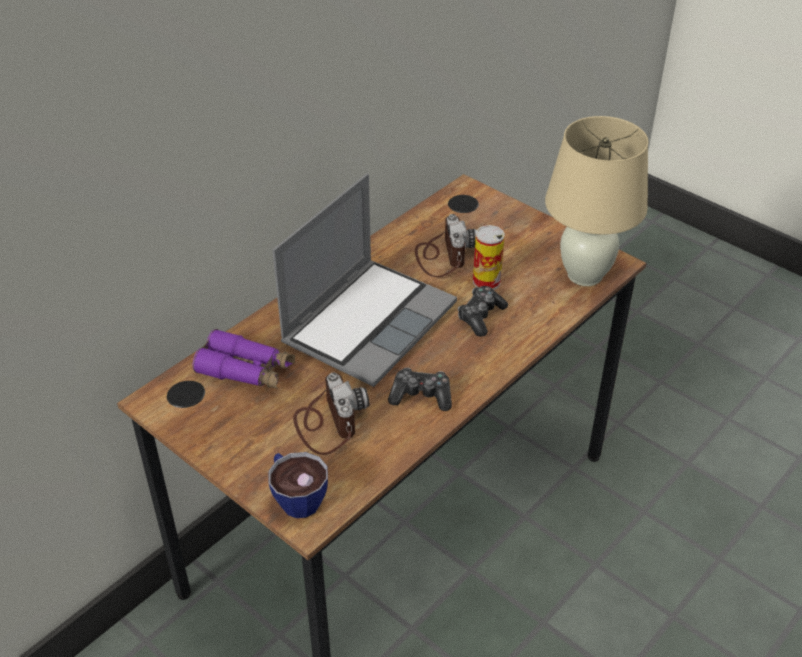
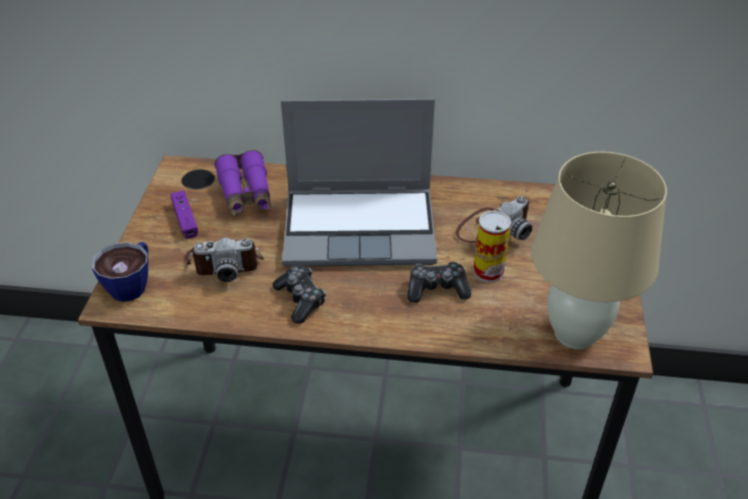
camera: 55 degrees right, 0 degrees up
(239, 426) = (185, 219): none -> purple game controller
(328, 422) = (225, 262): camera -> camera turned 45 degrees clockwise

